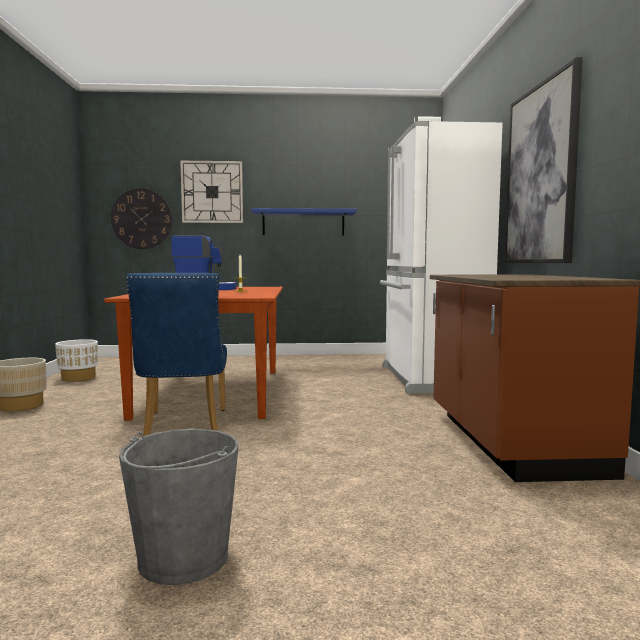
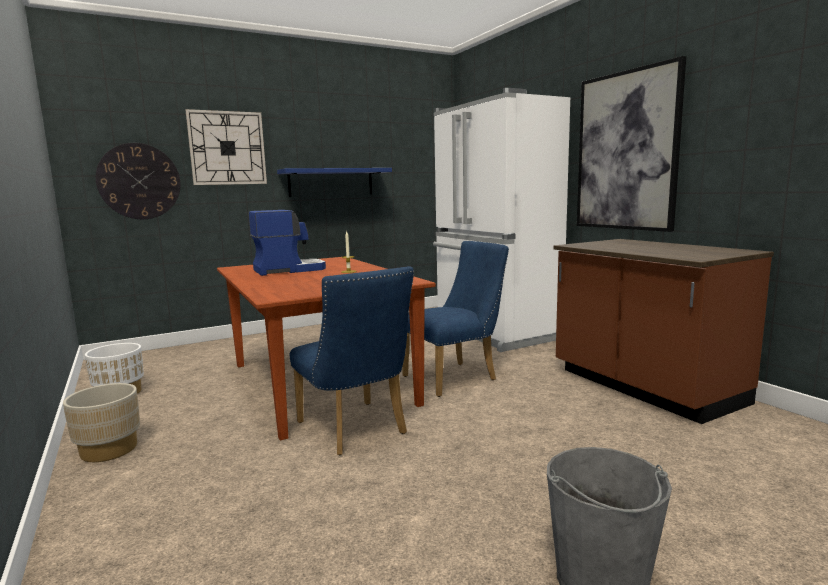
camera: 25 degrees left, 5 degrees up
(329, 405) = (456, 377): none -> blue chair

